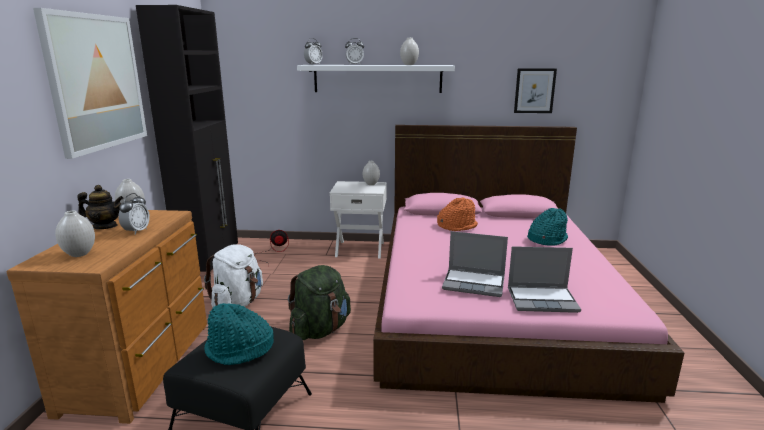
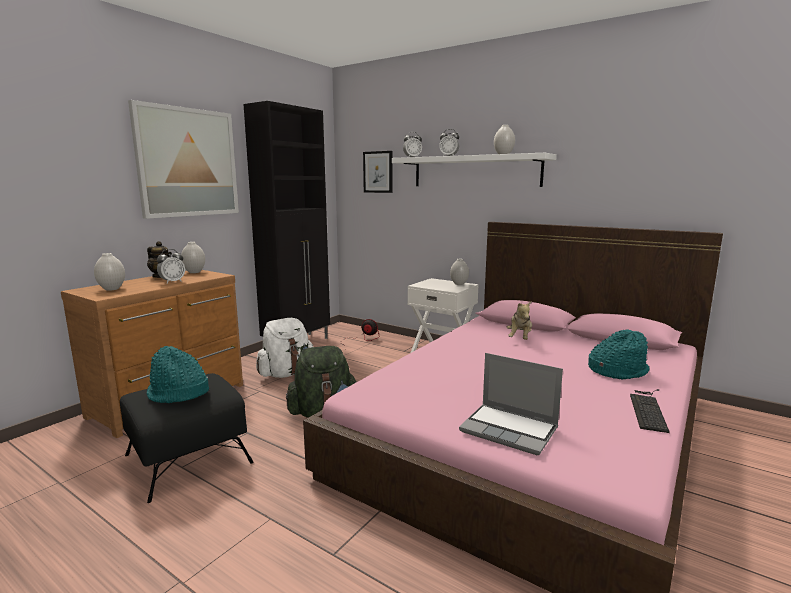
camera: 30 degrees right, 5 degrees down
(457, 226) = (520, 338): orange hat -> plush toy
(474, 283) = (450, 393): laptop -> none
(534, 90) = (662, 184): picture -> picture (378, 172)
(592, 262) = (648, 408): none -> keyboard

